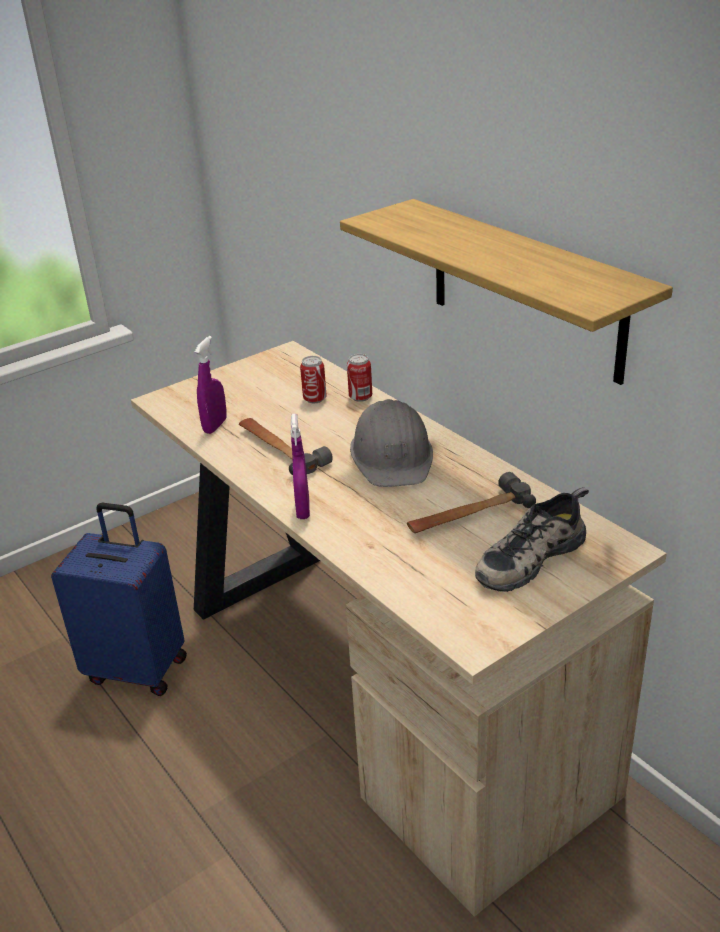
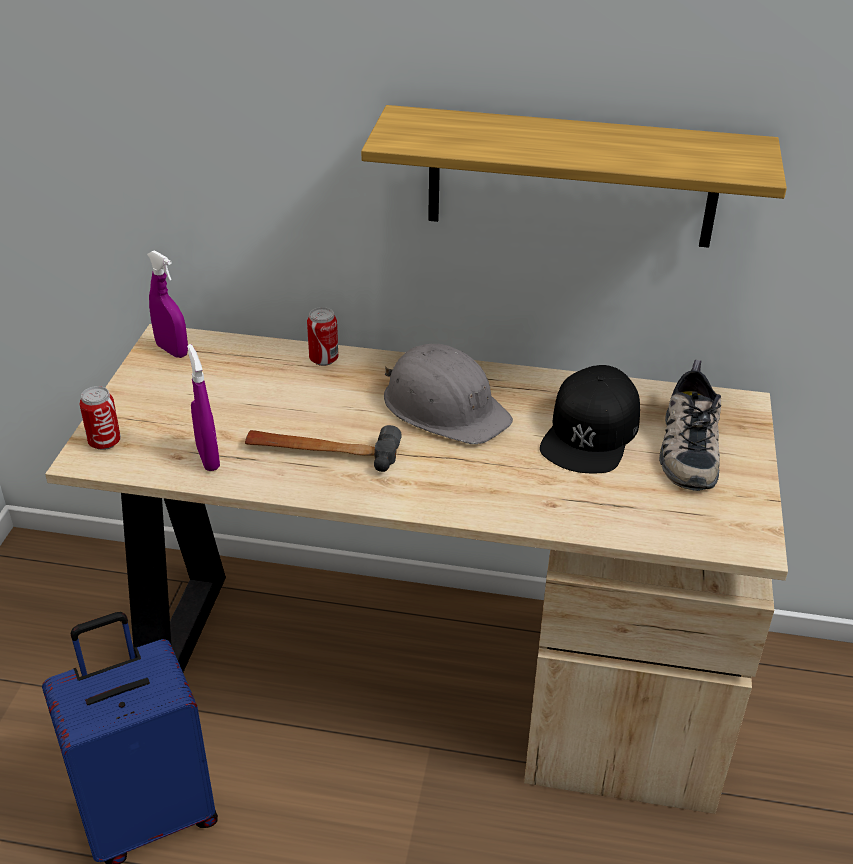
camera: 45 degrees left, 5 degrees up
(303, 509) = (440, 502): purple spray bottle -> purple spray bottle (172, 350)
(315, 399) = (277, 381): can -> can (104, 442)
(469, 515) = (590, 432): hammer -> black cap

